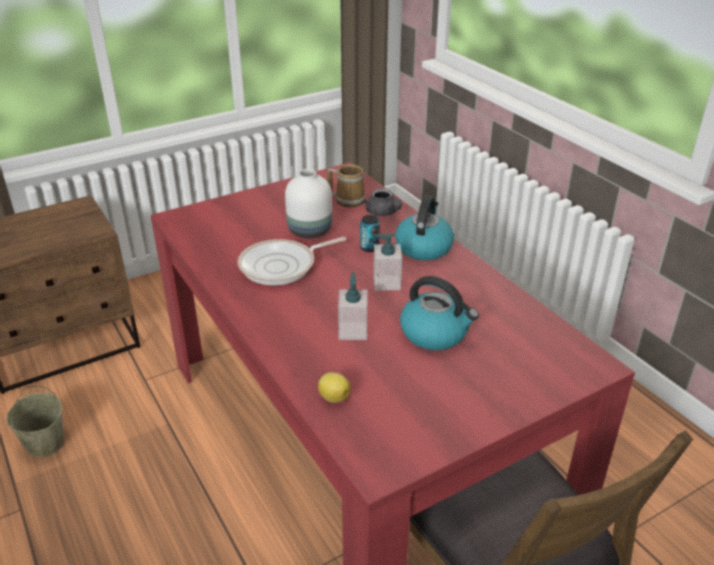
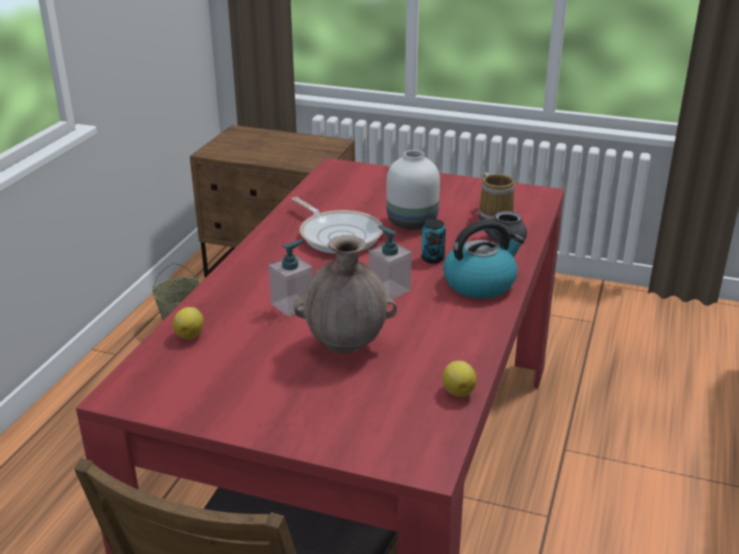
camera: 50 degrees right, 5 degrees down
(282, 266) = (338, 235): frying pan -> frying pan turned 150 degrees counterclockwise
(435, 333) = (346, 346): kettle -> brown vase
(534, 316) = (458, 391): none -> lemon

